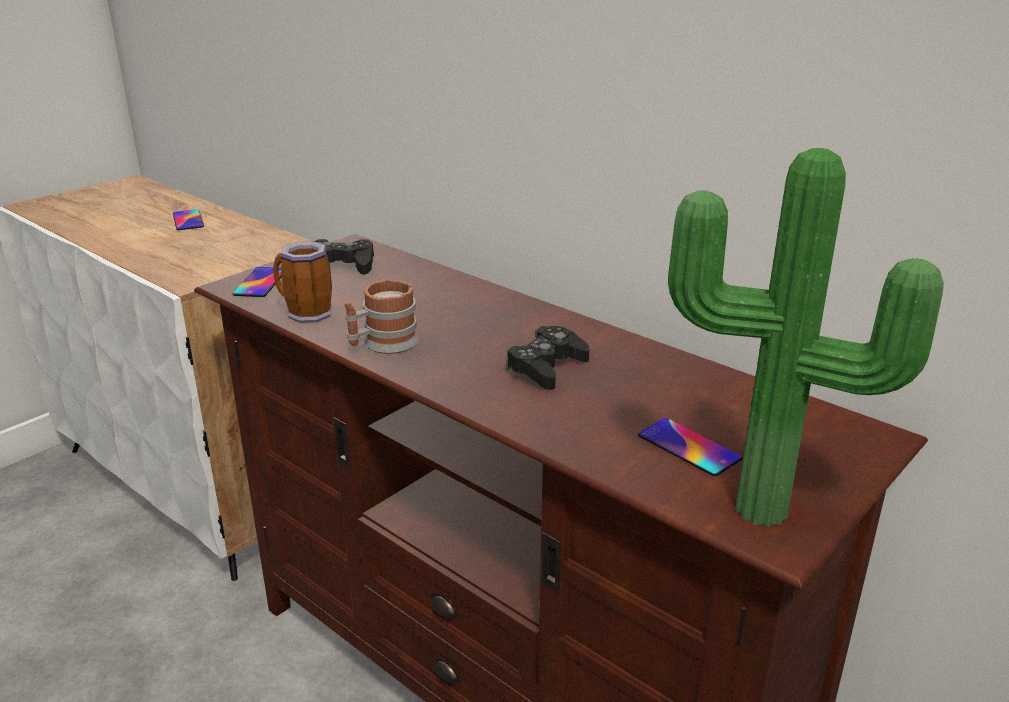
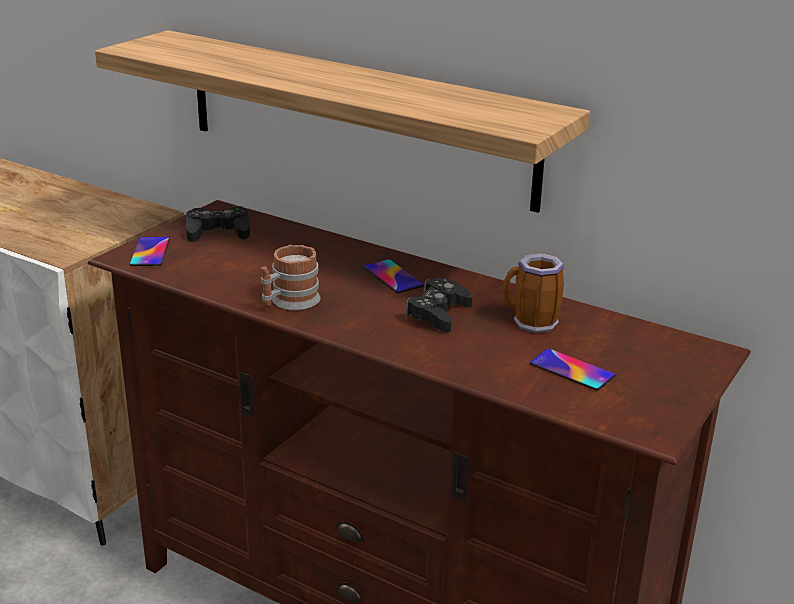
camera: 10 degrees left, 0 degrees up
(188, 220) = (31, 191): phone -> phone (393, 277)
(305, 314) = (206, 280): mug -> mug (531, 324)
(485, 144) = (355, 117): none -> shelf
(761, 516) = (638, 417): potted plant -> none

